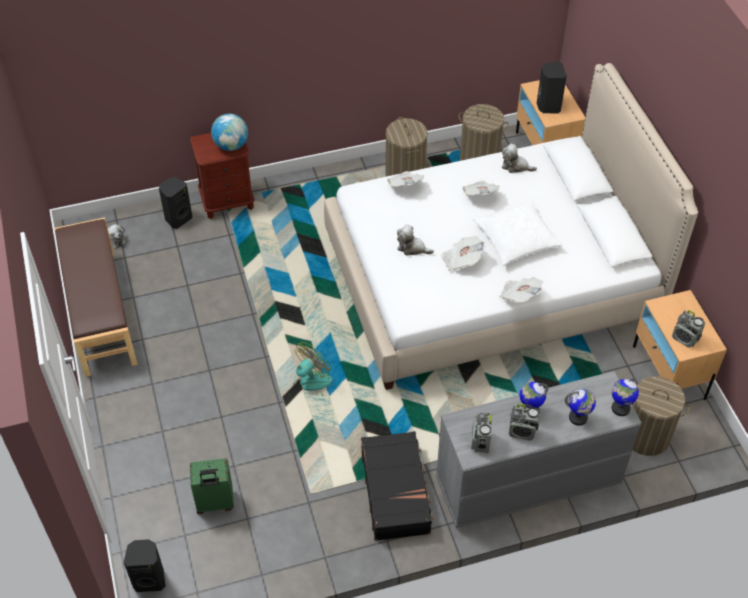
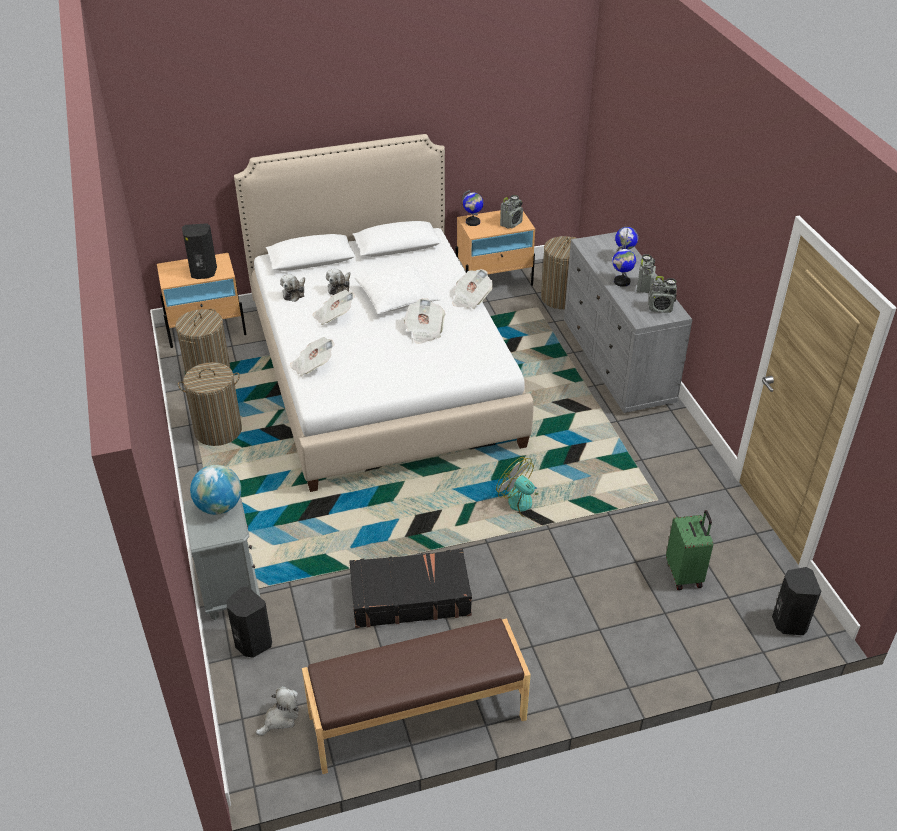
camera: 90 degrees left, 10 degrees down
(227, 202) = (230, 591): brown nightstand -> grey nightstand
(396, 491) = (643, 441): black suitcase -> black suitcase (409, 597)
(412, 248) = (406, 362): plush toy -> plush toy (339, 288)
(620, 408) = (609, 239): globe -> globe (473, 222)

